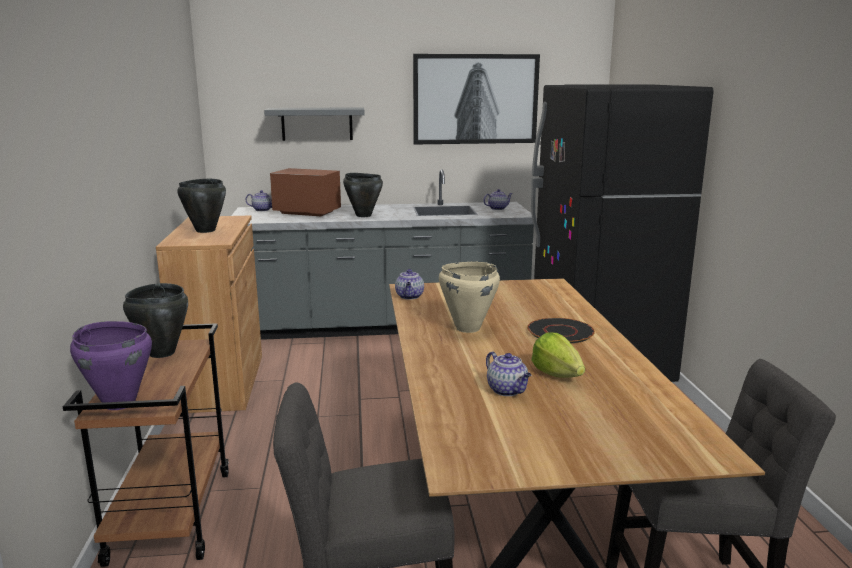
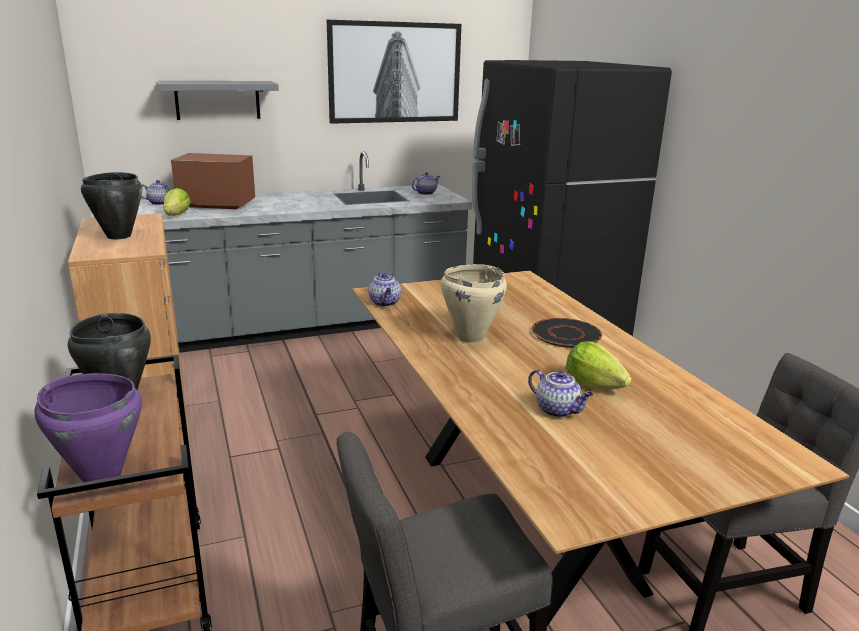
camera: 15 degrees left, 5 degrees up
(269, 219) = (176, 215): none -> lettuce
(363, 215) = (285, 206): black cooking pot -> none

